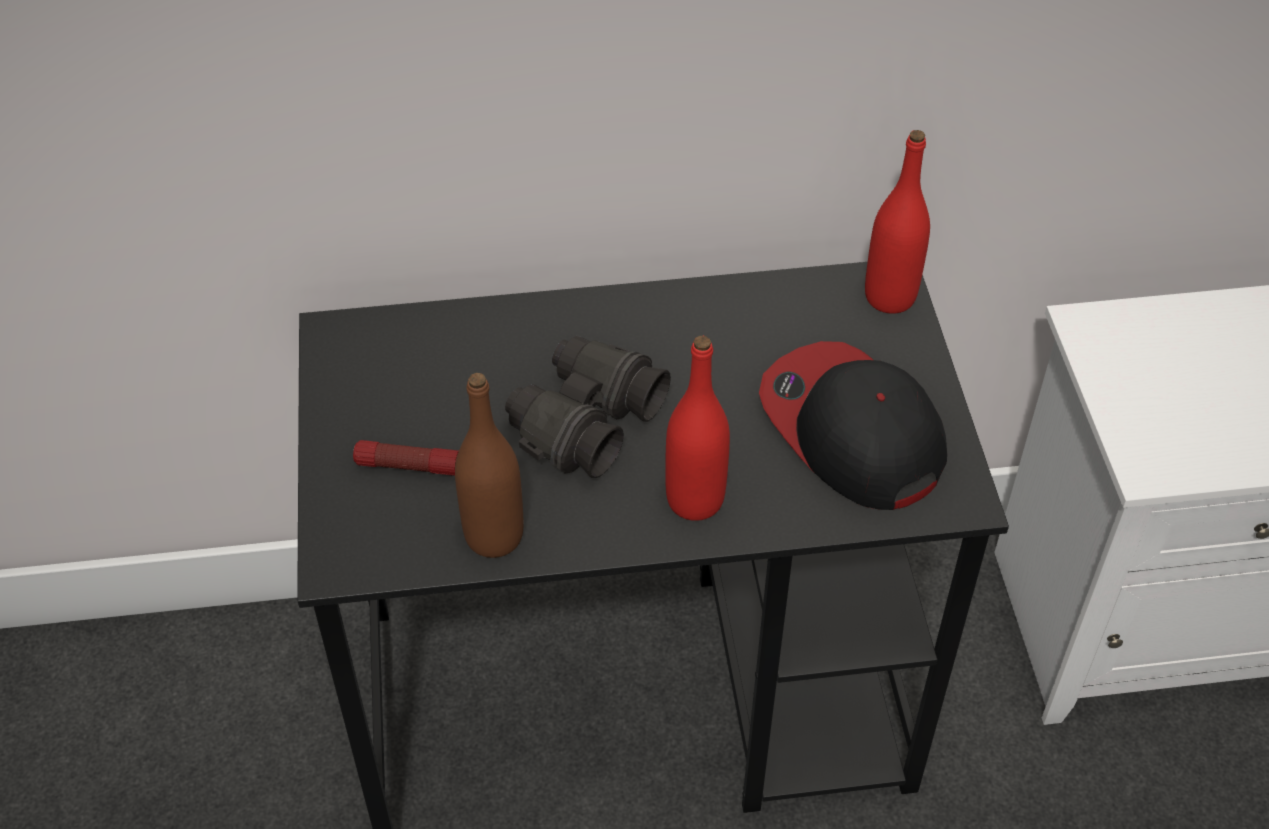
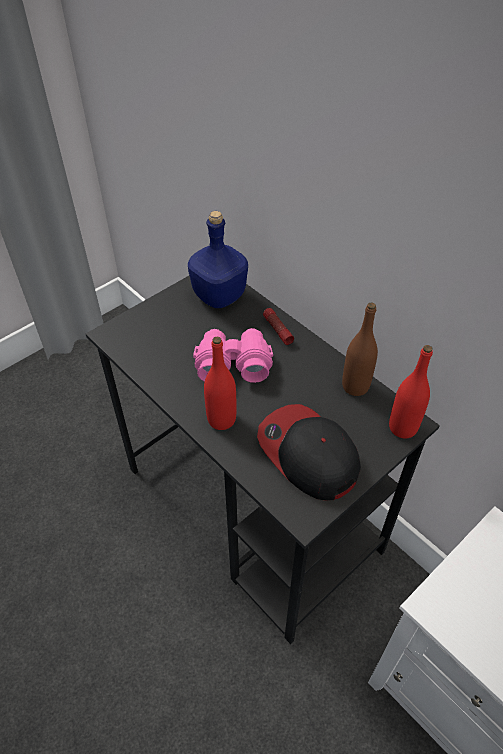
camera: 55 degrees right, 0 degrees up
(405, 354) = (220, 296): none -> blue bottle
(408, 466) = (167, 327): flashlight -> flashlight (277, 330)
(494, 536) = (153, 368): brown bottle -> brown bottle (355, 386)
(584, 421) = (233, 363): black binoculars -> pink binoculars
(851, 430) = (307, 454): cap -> cap turned 60 degrees counterclockwise

